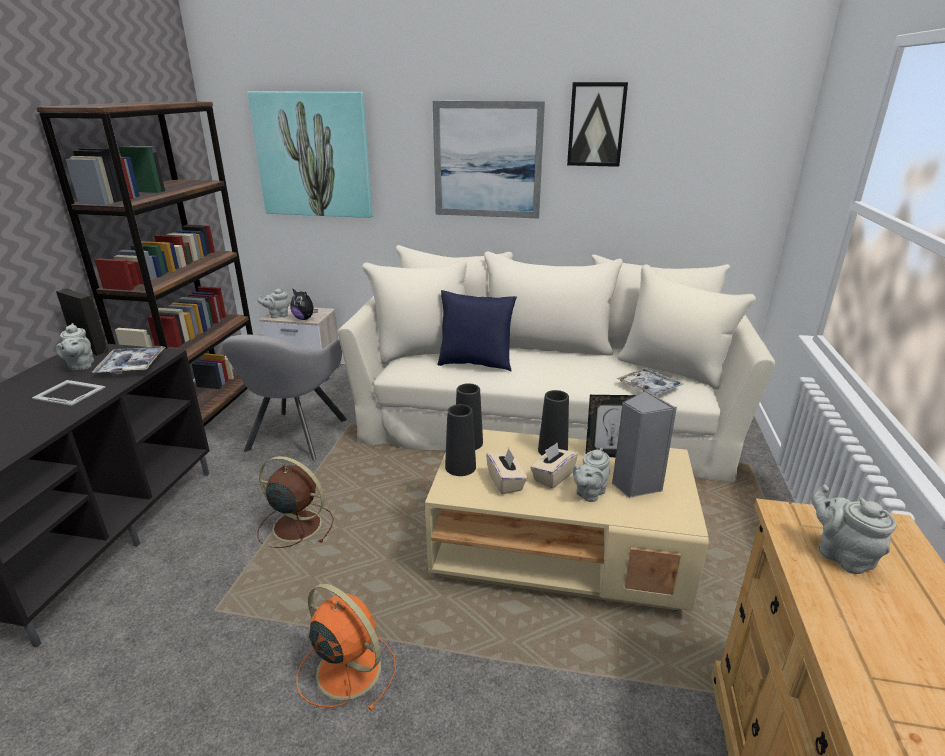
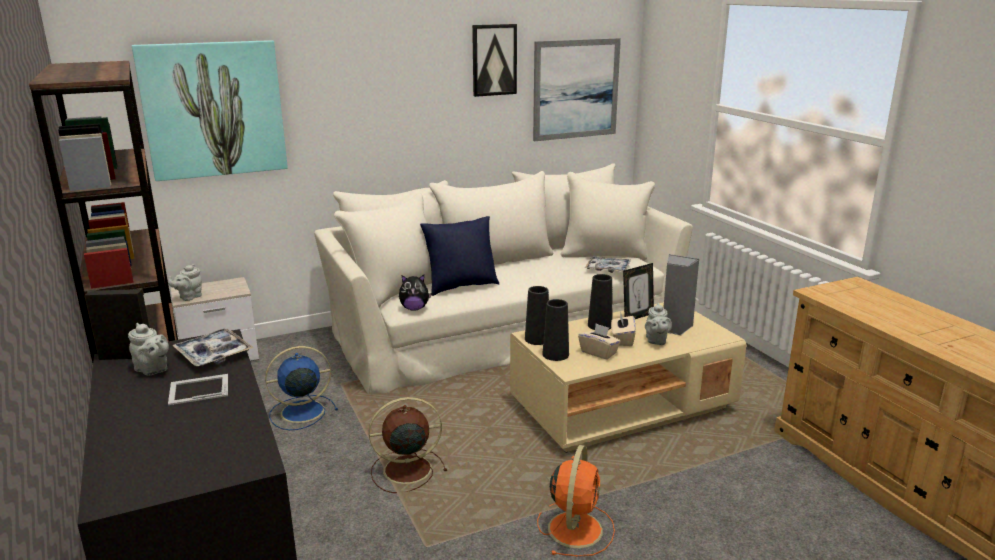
camera: 35 degrees left, 5 degrees down
(295, 437) = (300, 412): grey armchair -> blue fan
(304, 318) = (227, 292): plush toy -> plush toy (414, 308)
(346, 669) = (575, 527): orange fan -> orange fan turned 105 degrees clockwise
(487, 160) = (402, 98): picture -> picture (576, 89)
(841, 555) = (855, 299): grey teapot -> none

